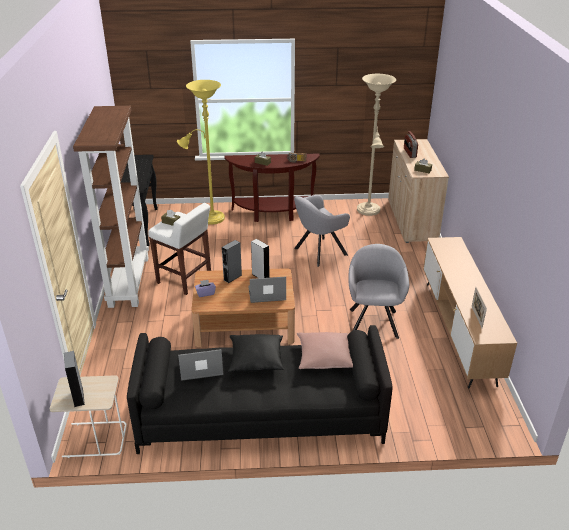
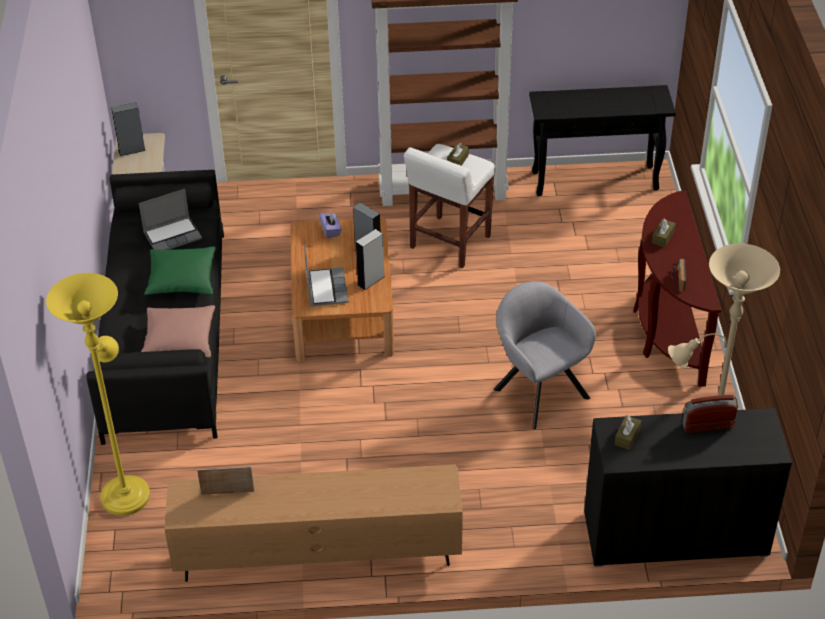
camera: 90 degrees right, 10 degrees up
(200, 368) = (173, 235): laptop -> laptop turned 75 degrees clockwise
(209, 218) = (635, 252): yellow floor lamp -> yellow floor lamp (125, 491)
(256, 360) = (182, 280): black pillow -> green pillow
(373, 321) = (345, 451): grey armchair -> none
(411, 220) = (675, 534): beige cabinet -> black cabinet

